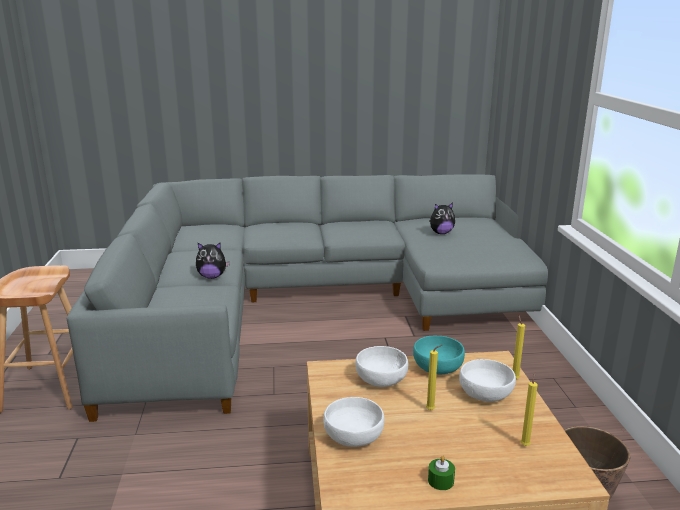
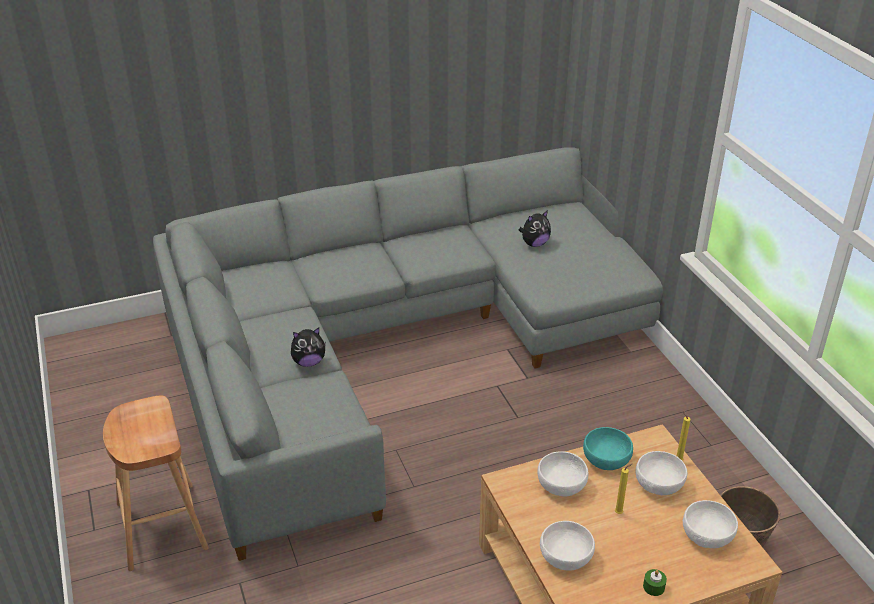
camera: 15 degrees left, 15 degrees up
(525, 445) = (708, 535): yellow candle -> white bowl

